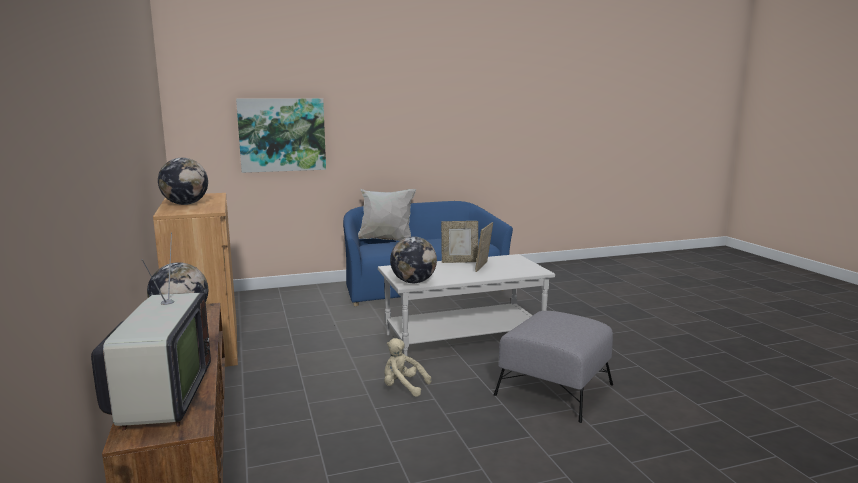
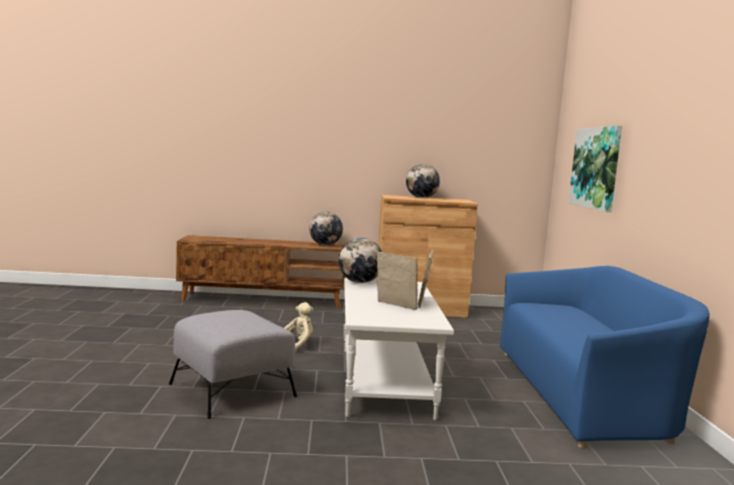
camera: 105 degrees right, 5 degrees down
(160, 399) = (220, 239): television -> none
(386, 240) = (595, 315): white pillow -> none

